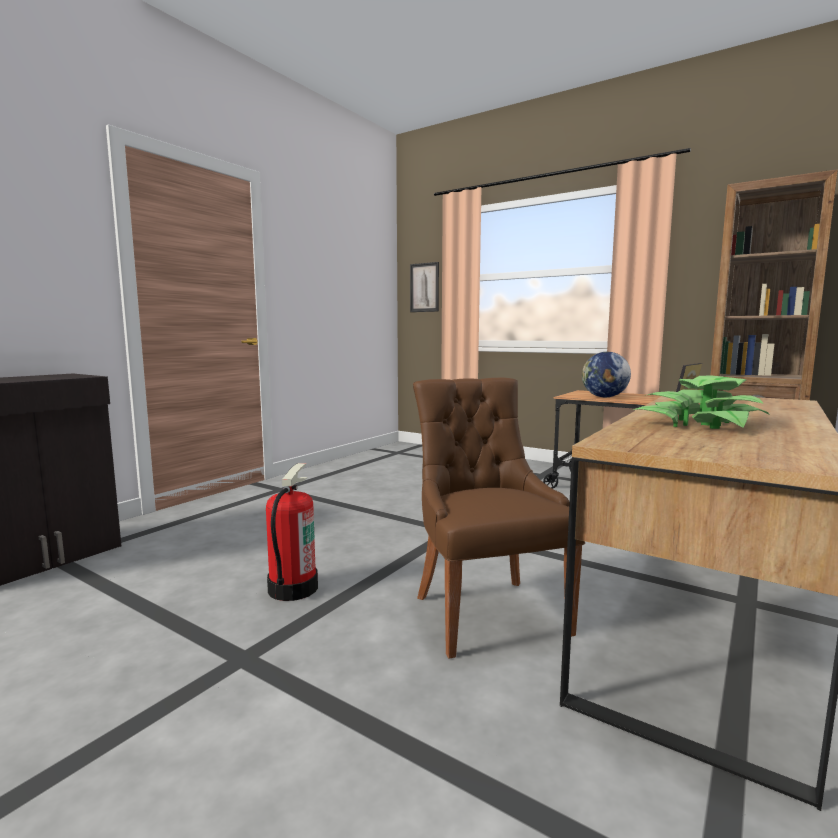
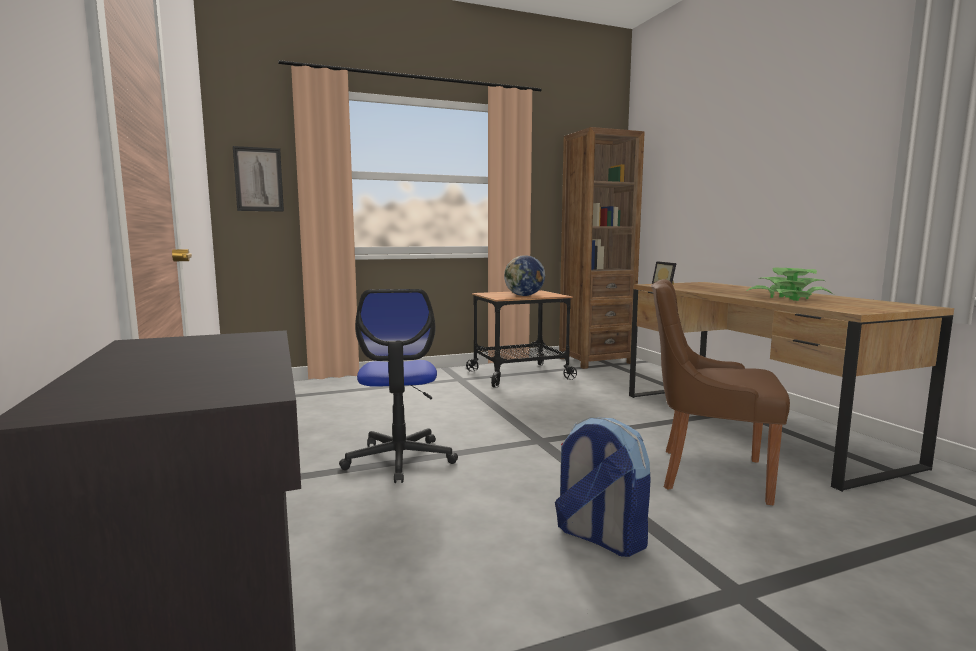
camera: 55 degrees left, 0 degrees up
(292, 588) = (599, 537): fire extinguisher -> backpack
(349, 504) = (400, 459): none -> office chair

